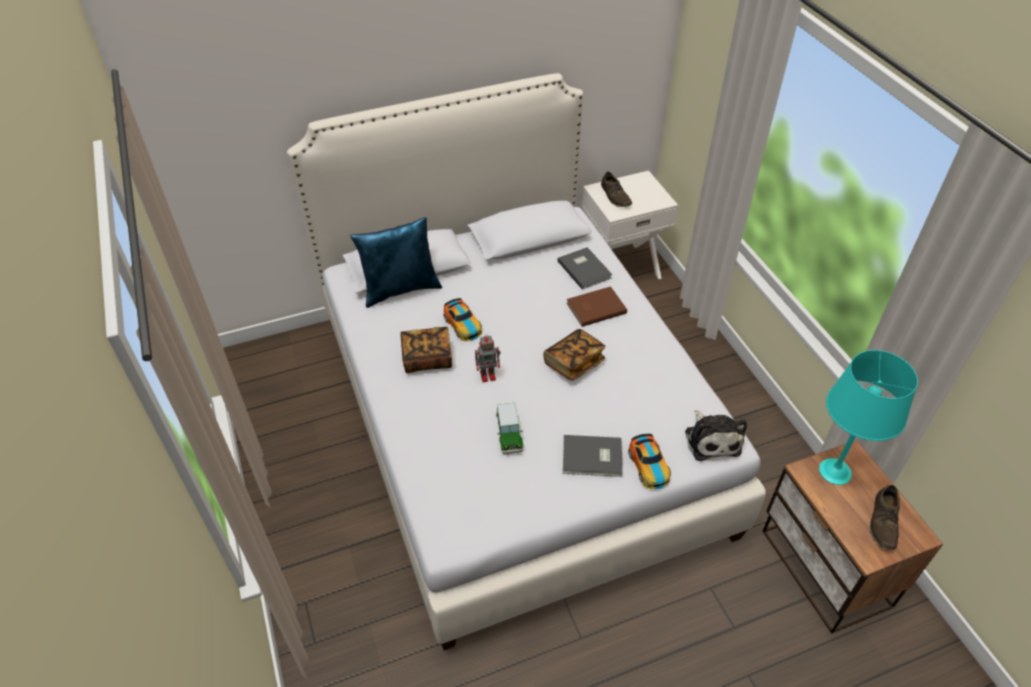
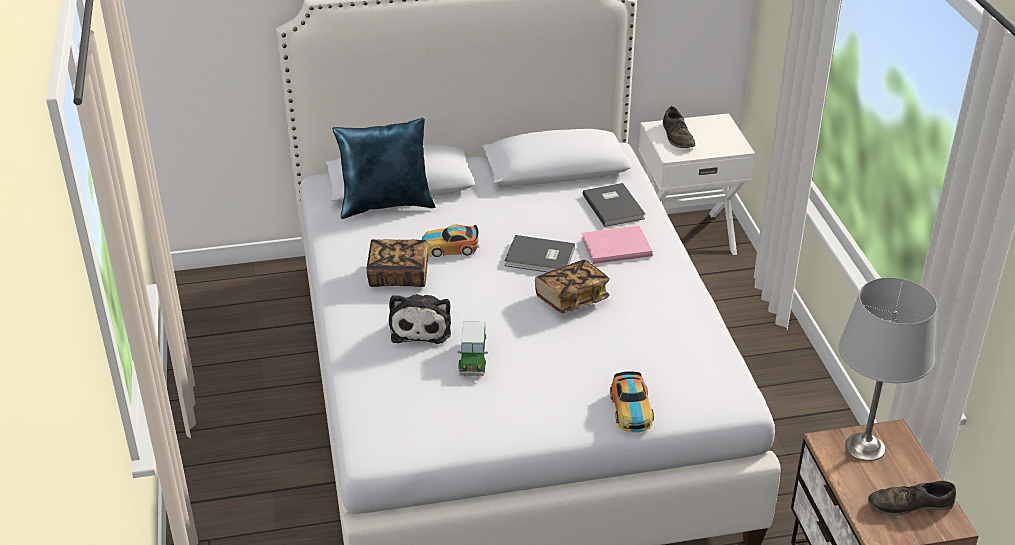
camera: 10 degrees right, 10 degrees down
(463, 325) = (450, 247): toy car -> toy car turned 105 degrees clockwise
(488, 375) = (466, 299): toy robot -> none
(593, 458) = (566, 394): grey book -> grey book (540, 258)
(595, 307) = (614, 246): brown book -> pink book
(711, 439) = (717, 393): plush toy -> plush toy (421, 327)
(834, 471) = (864, 447): turquoise table lamp -> grey table lamp
(884, 522) = (909, 504): brown shoe -> brown shoe turned 60 degrees clockwise

